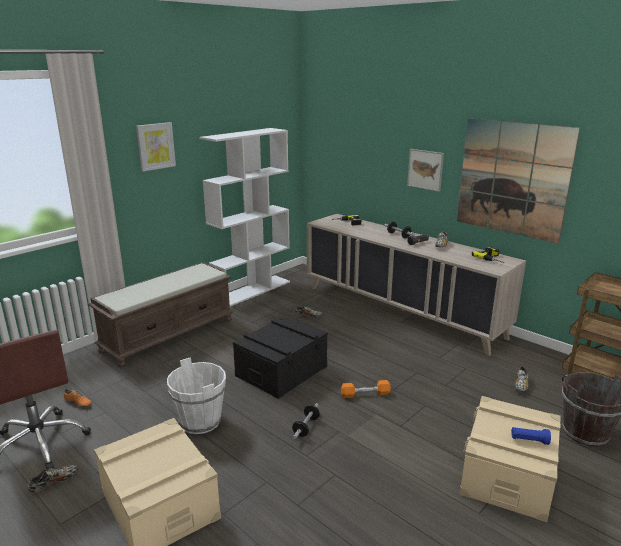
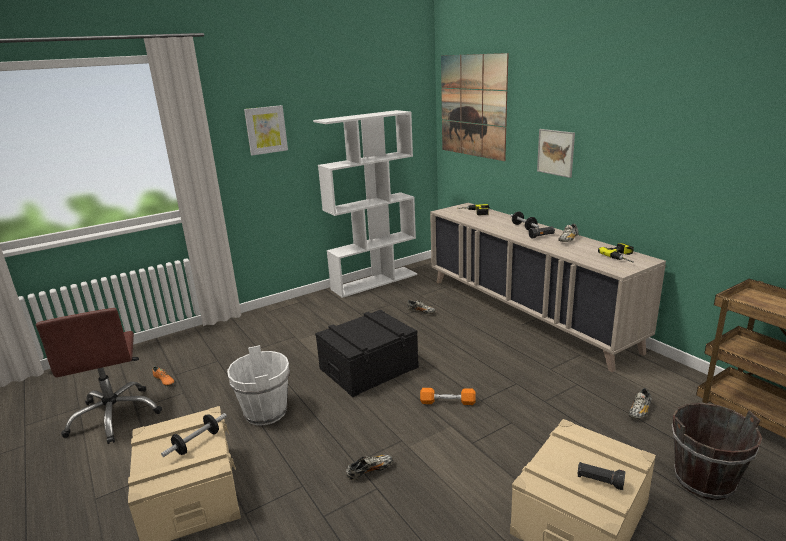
camera: 15 degrees right, 0 degrees up
(54, 482) = (109, 457): shoe -> shoe (370, 471)
(169, 334) = (275, 321): brown bench -> none
(306, 427) = (368, 431): dumbbell -> dumbbell (197, 443)
(512, 179) = (651, 161): picture -> picture (472, 106)
(529, 440) = (599, 481): blue flashlight -> black flashlight

